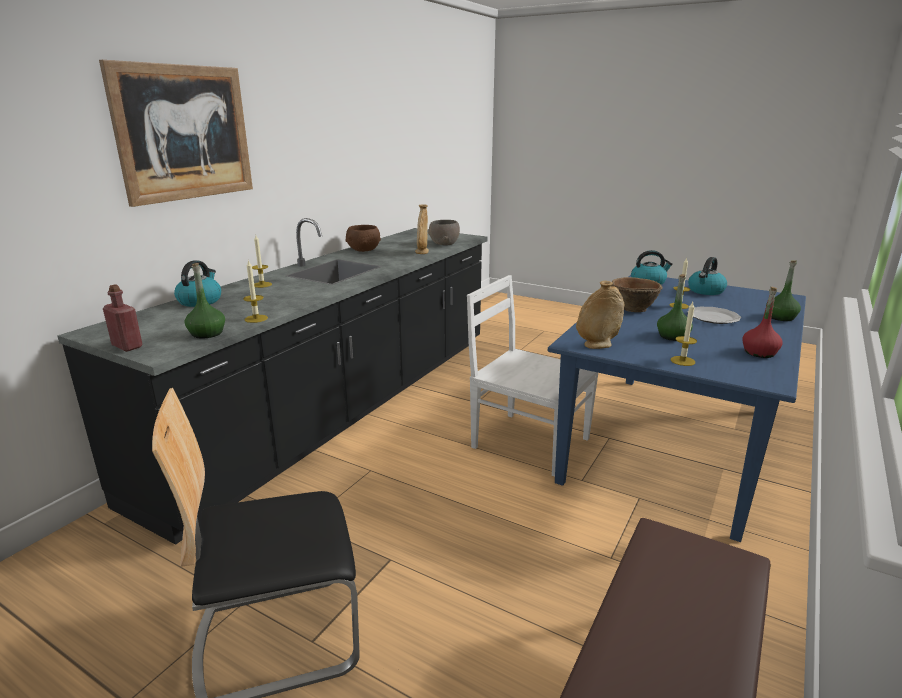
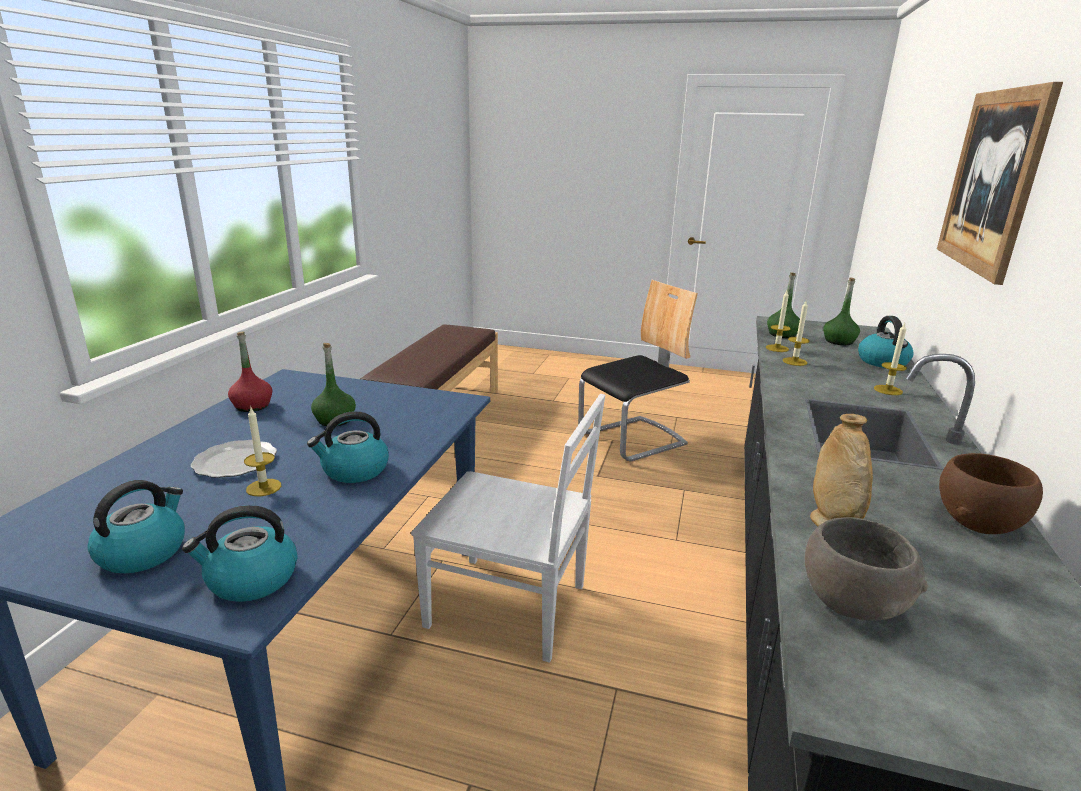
camera: 165 degrees right, 0 degrees up
(127, 346) = (811, 323): red bottle -> none
(597, 345) = (434, 400): beige vase -> none
(633, 309) = (354, 470): brown bowl -> kettle
(682, 361) = (351, 390): candle -> candle (794, 361)
(780, 317) = (116, 473): green bottle -> green bottle (839, 341)

